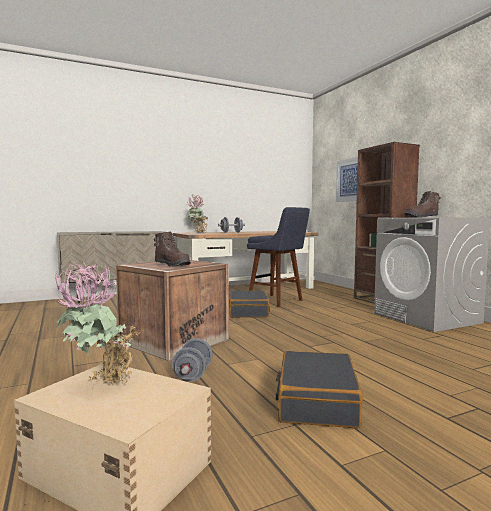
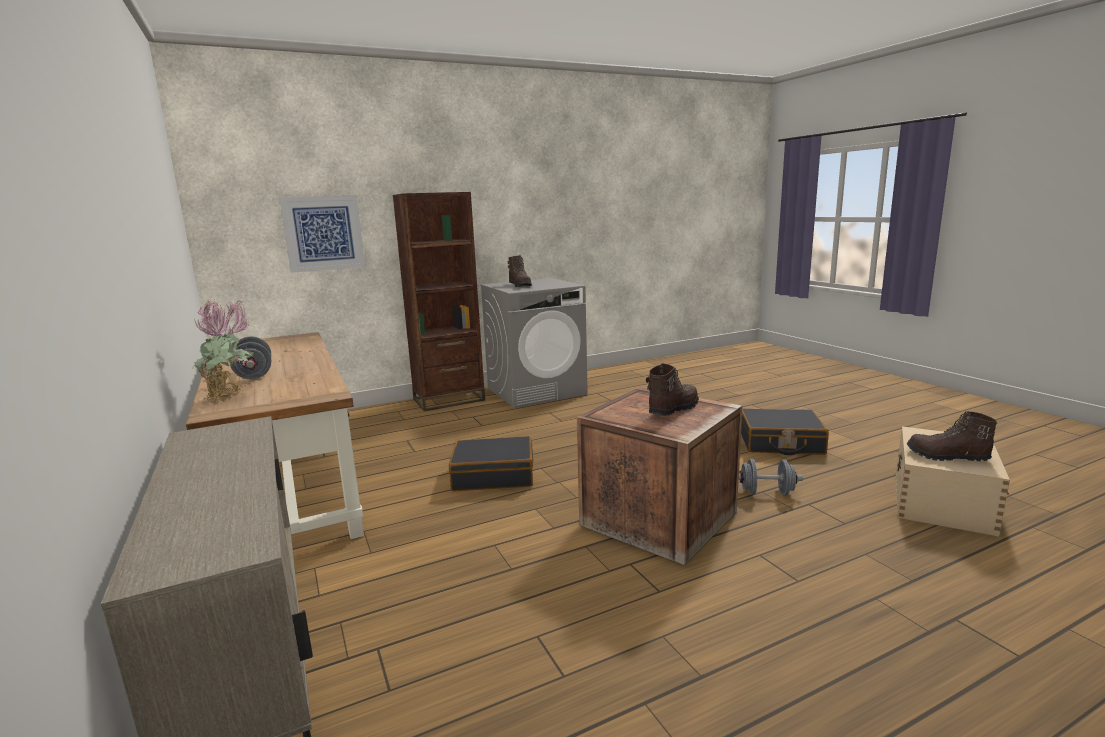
camera: 90 degrees left, 10 degrees up
(99, 384) = (947, 457): potted plant -> brown boot
(278, 301) = (422, 456): blue stool -> none

